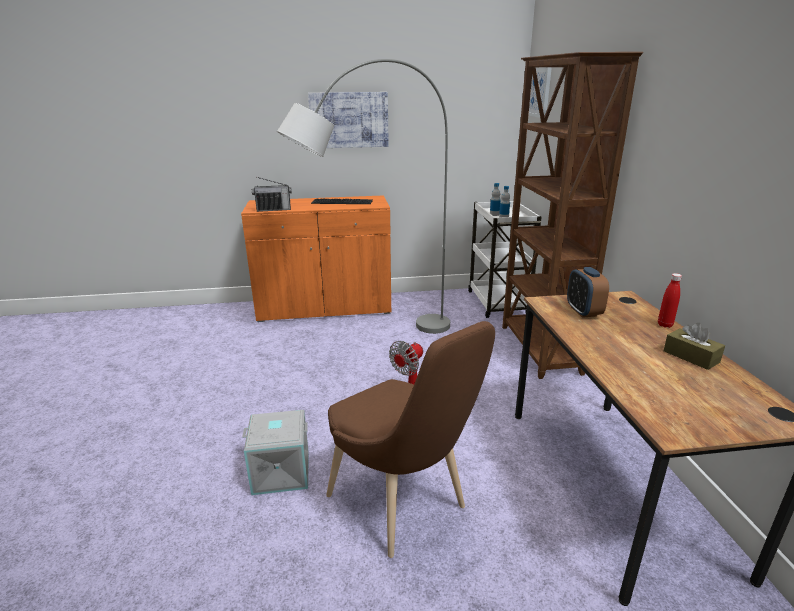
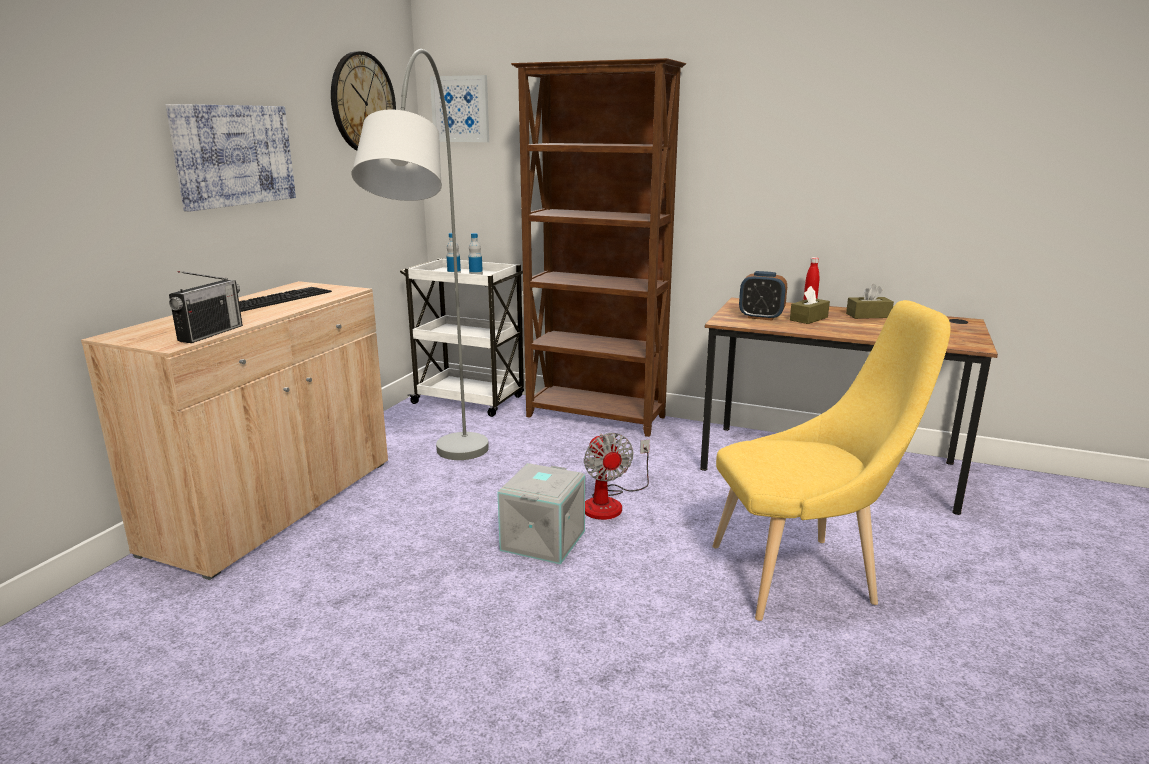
camera: 60 degrees left, 5 degrees down
(282, 471) = (685, 646): grey storage box -> grey storage box (542, 540)
(324, 308) = (275, 505): orange cabinet -> beige cabinet
(403, 506) = (803, 575): brown chair -> yellow chair
(463, 87) = (362, 103): none -> wall clock
(618, 331) = (808, 318): none -> brown tissue box

